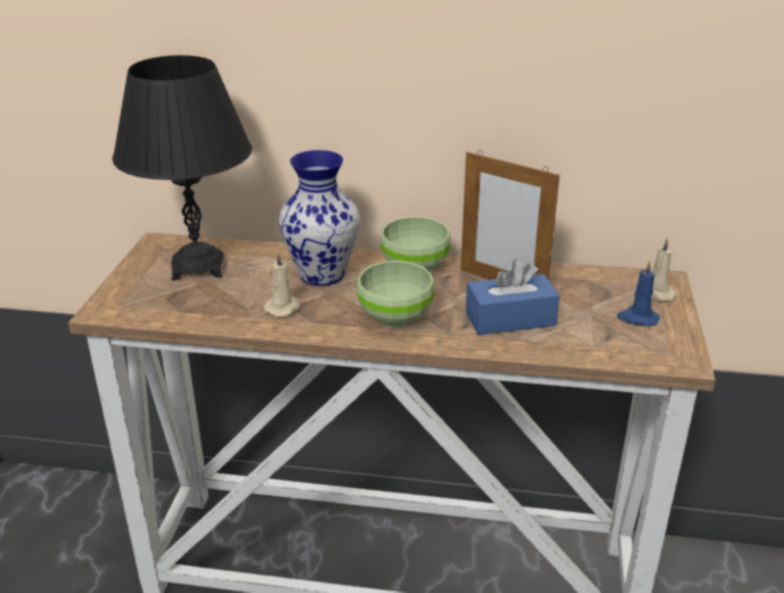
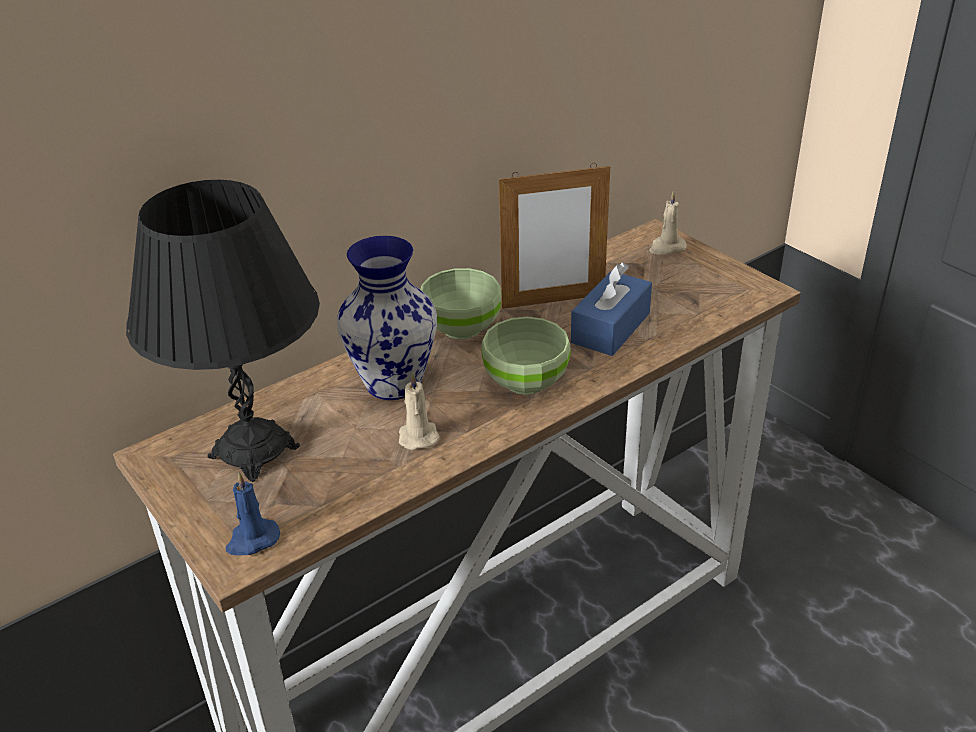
camera: 45 degrees left, 5 degrees up
(637, 318) = (688, 274): blue candle -> blue candle (252, 540)

